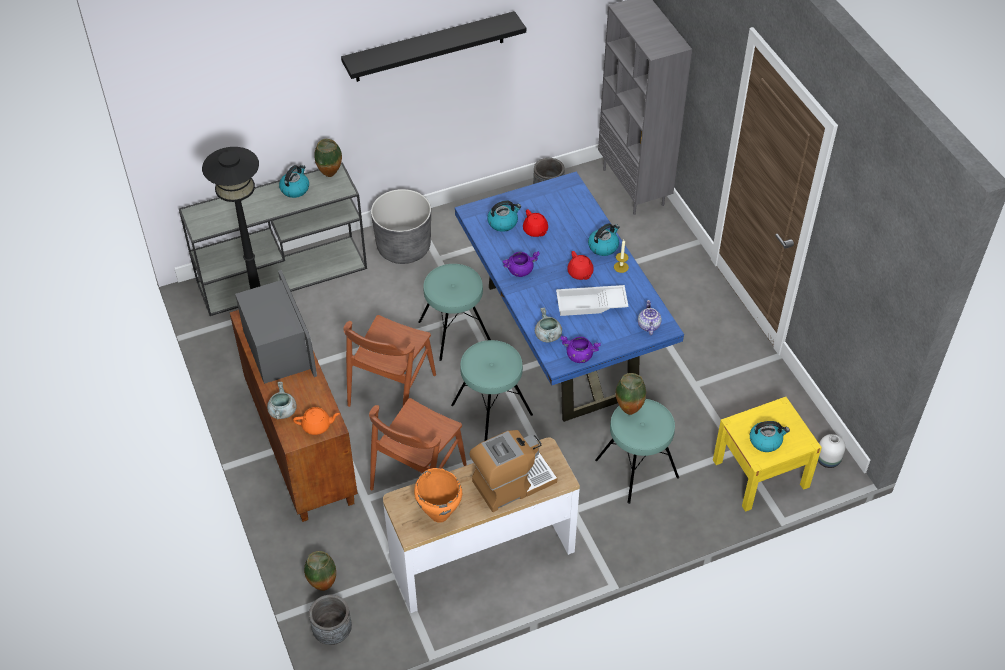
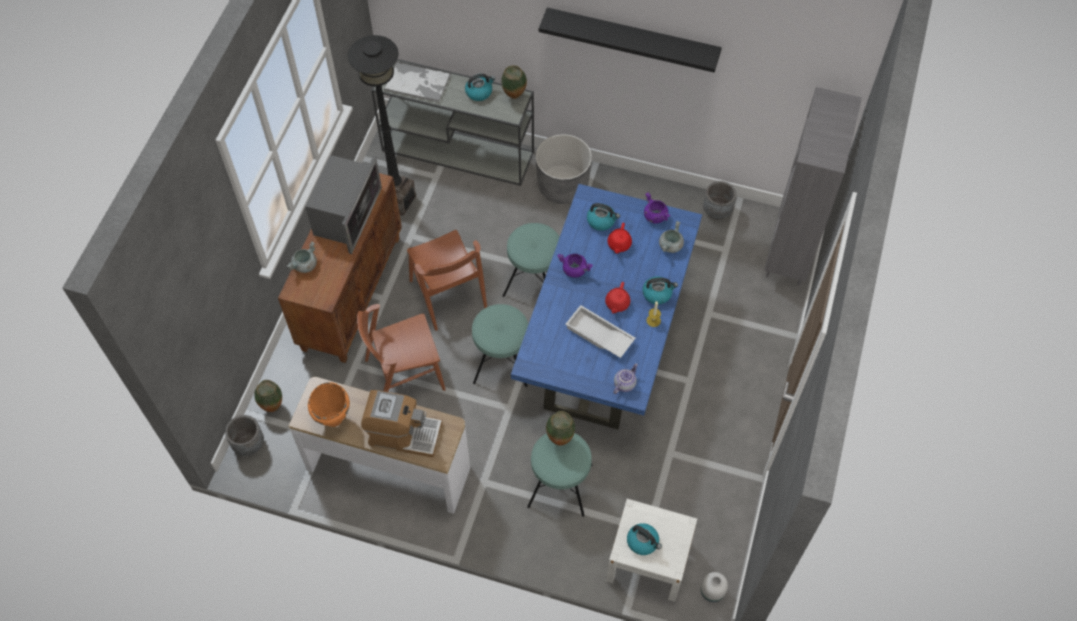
camera: 40 degrees right, 10 degrees up
(230, 212) = (418, 82): none -> tray
(317, 426) = (316, 292): orange teapot -> none
(391, 390) = (448, 295): brown chair -> brown chair turned 90 degrees counterclockwise
(548, 336) = (541, 338): grey cooking pot -> grey cooking pot (670, 246)
(579, 356) = (548, 371): purple cooking pot -> purple cooking pot (655, 216)
(760, 473) = (648, 561): yellow nightstand -> white nightstand

